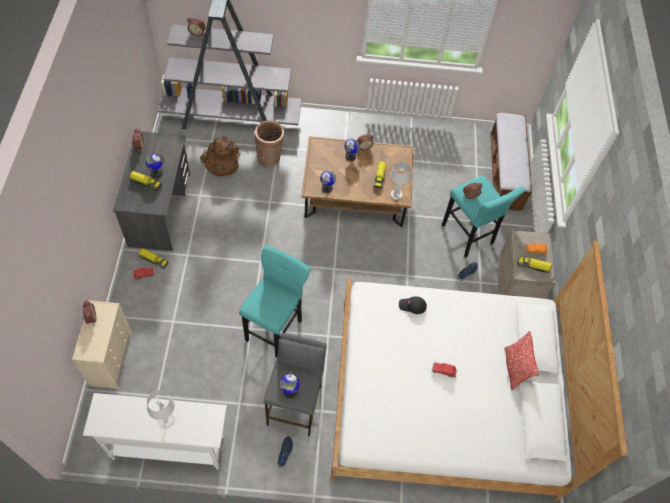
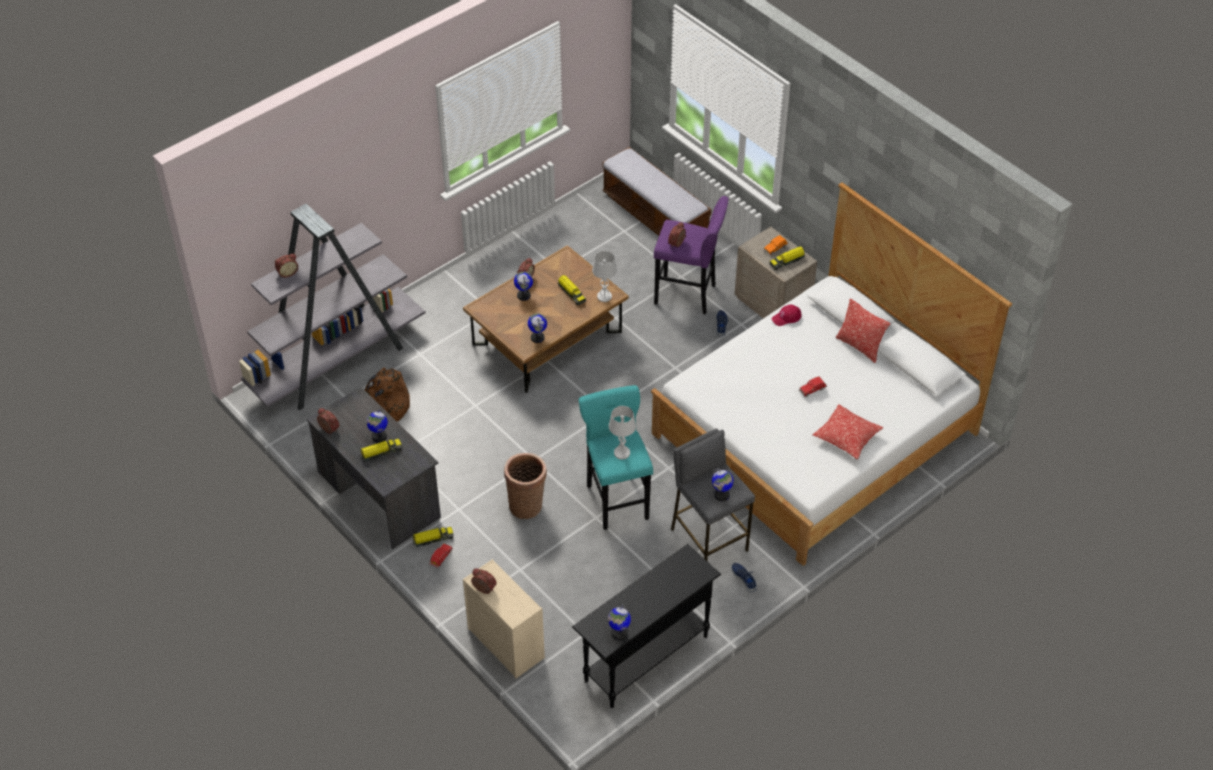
camera: 40 degrees left, 10 degrees down
(111, 426) = (619, 633): none -> globe
(166, 419) = (656, 591): white table lamp -> white table lamp (621, 453)
(168, 447) = (645, 658): white console table -> black console table
(270, 158) = (425, 368): basket -> basket (527, 504)
(412, 306) = (733, 363): black cap -> none
(427, 427) = (847, 437): none -> pillow
(468, 237) = (688, 295): turquoise stool -> purple stool
(486, 304) = (786, 317): none -> red cap

